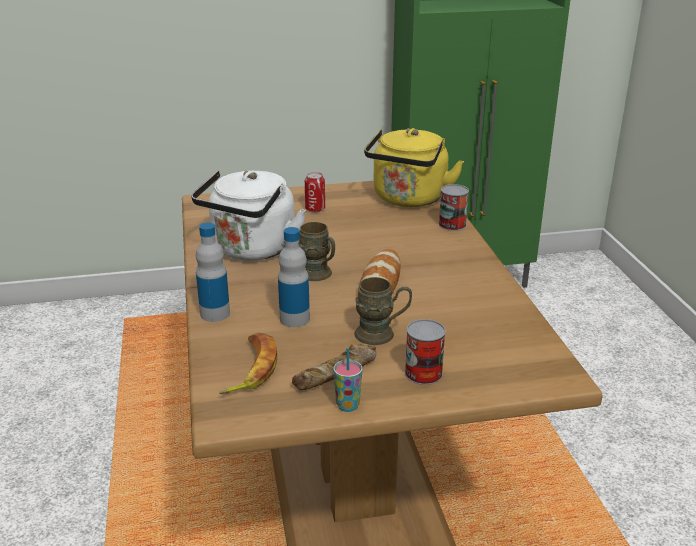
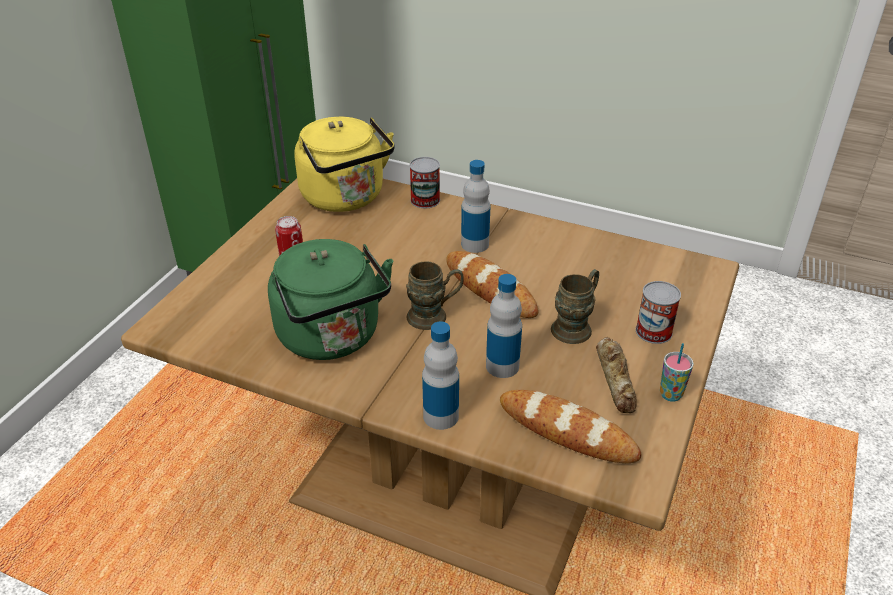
camera: 55 degrees left, 10 degrees up
(250, 369) = (567, 431): banana -> bread
(252, 250) = (332, 338): white kettle -> green kettle
(426, 260) = (475, 244): none -> bottle

